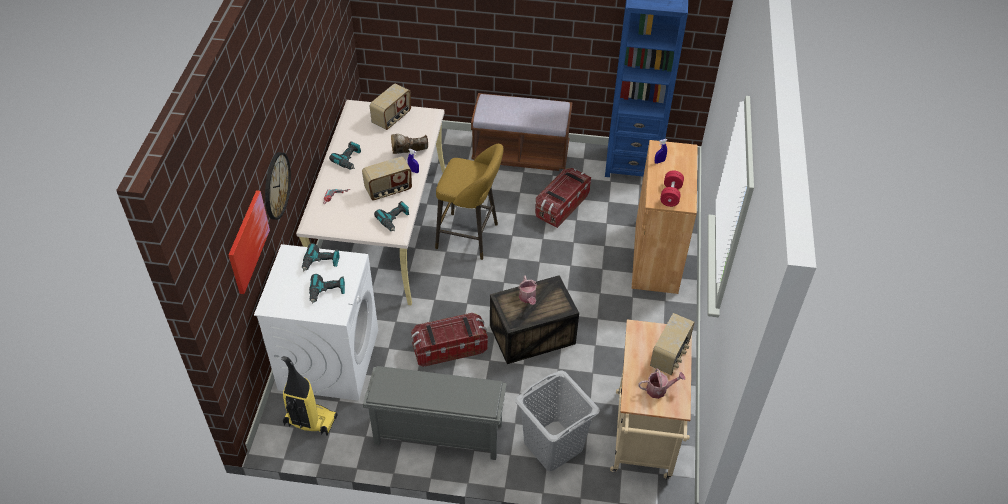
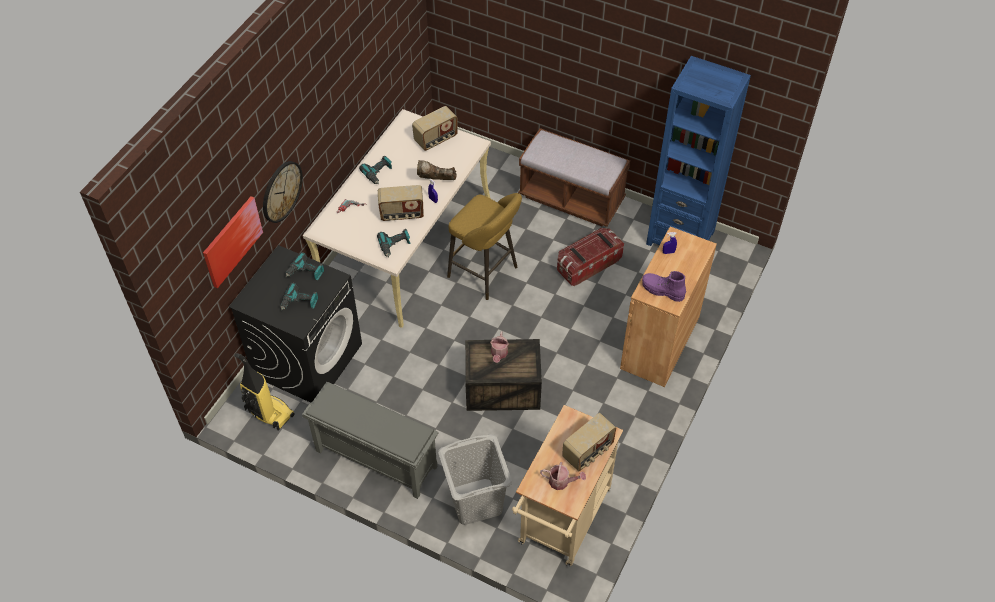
camera: 20 degrees right, 5 degrees up
(329, 359) = (307, 359): white washing machine -> black washing machine
(449, 348) = (419, 380): storage box -> none
(670, 195) = (662, 290): red dumbbell -> purple boot

